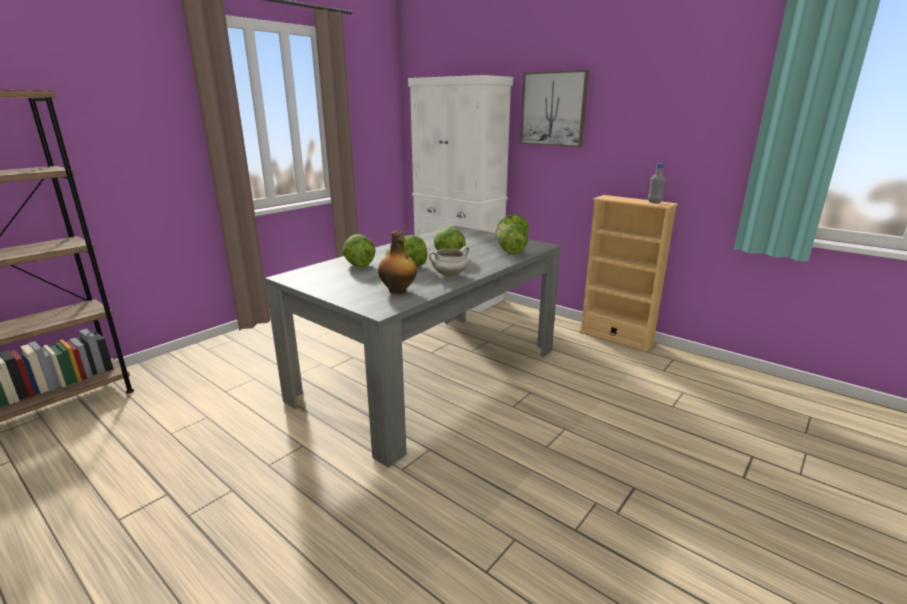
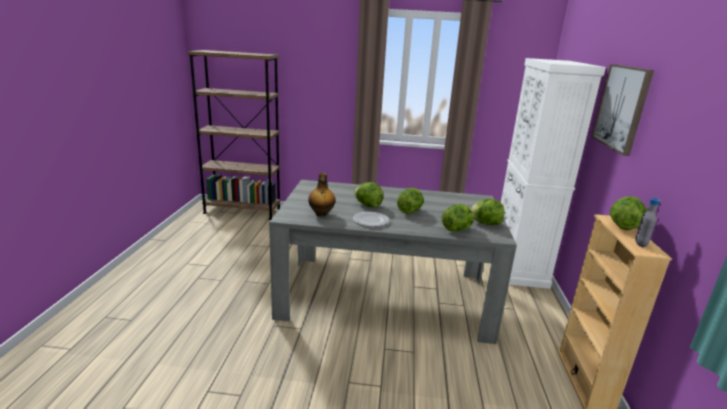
camera: 55 degrees right, 0 degrees up
(358, 265) = (351, 192): lettuce -> lettuce (623, 226)
(449, 275) = (370, 221): white cooking pot -> plate

